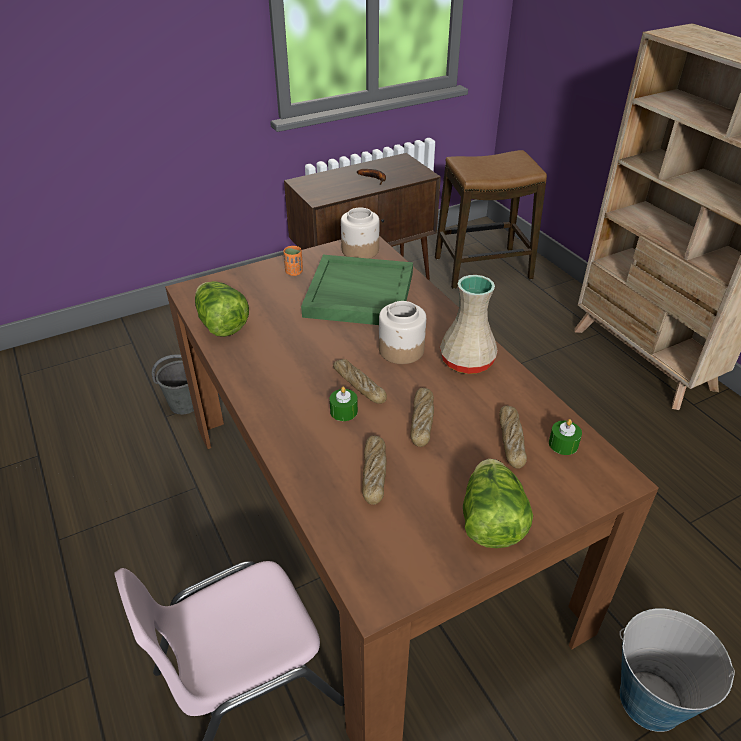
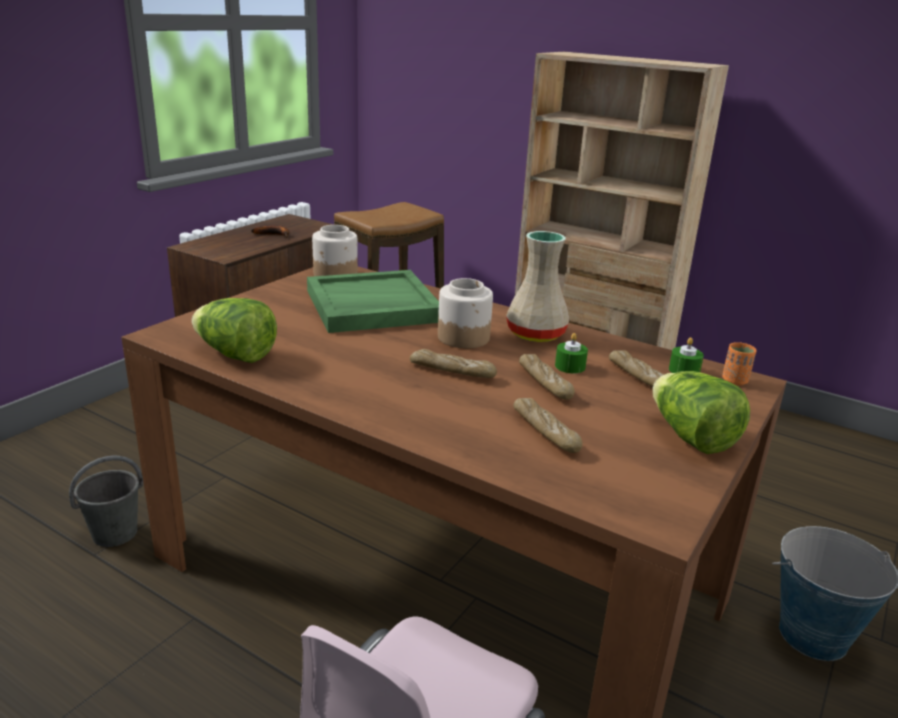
camera: 30 degrees left, 15 degrees down
(294, 272) = (278, 301): orange cup -> orange cup (735, 381)
(343, 411) = (458, 394): green candle -> green candle (570, 366)

